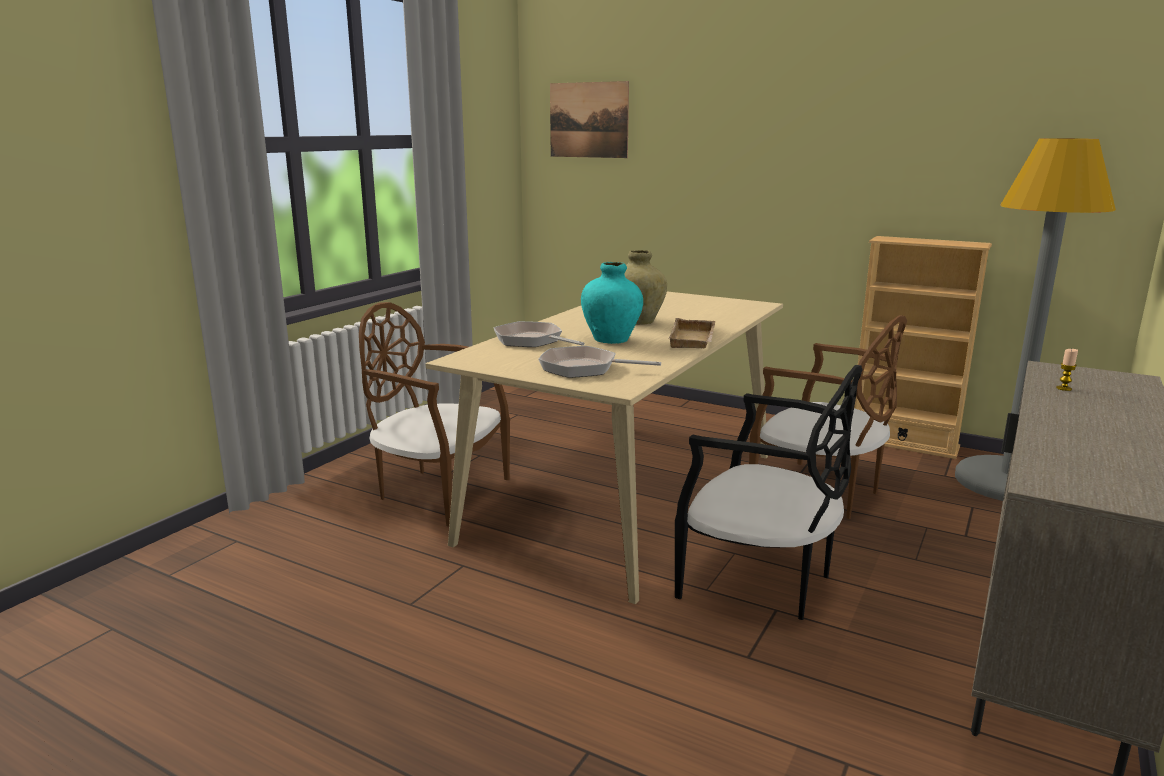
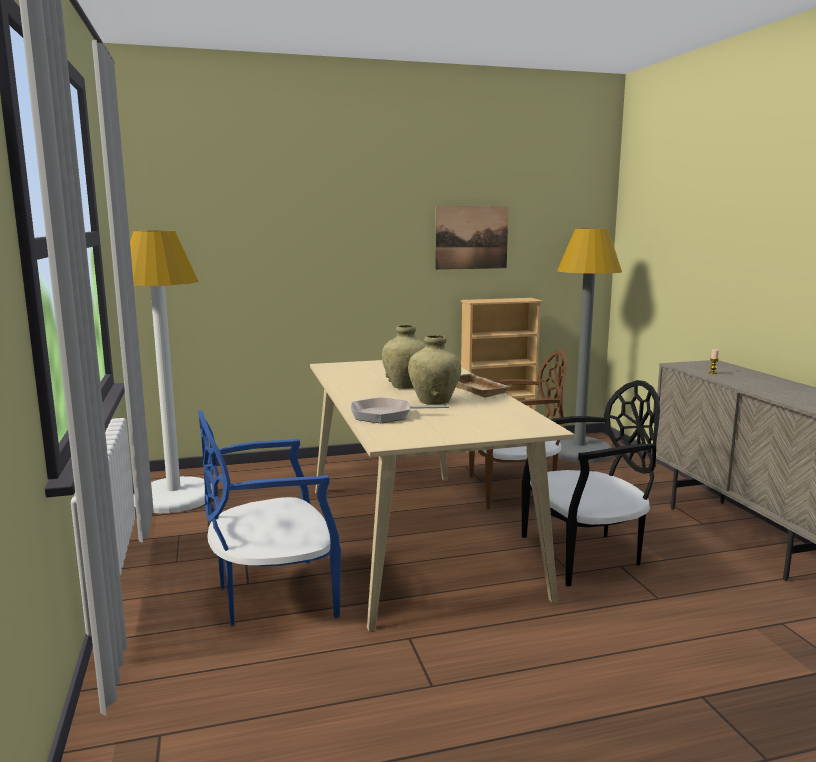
camera: 45 degrees left, 5 degrees down
(439, 492) = (273, 596): brown chair -> blue chair
(513, 397) = (174, 497): none -> white floor lamp
(584, 368) = (485, 423): frying pan -> none
(588, 120) = (201, 215): picture -> picture (471, 237)
(611, 340) = (434, 402): turquoise vase -> beige vase

